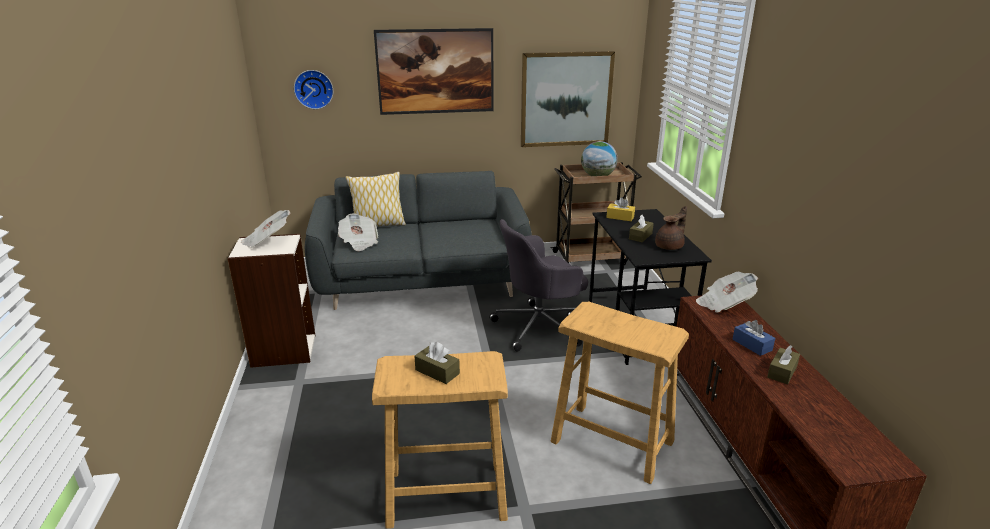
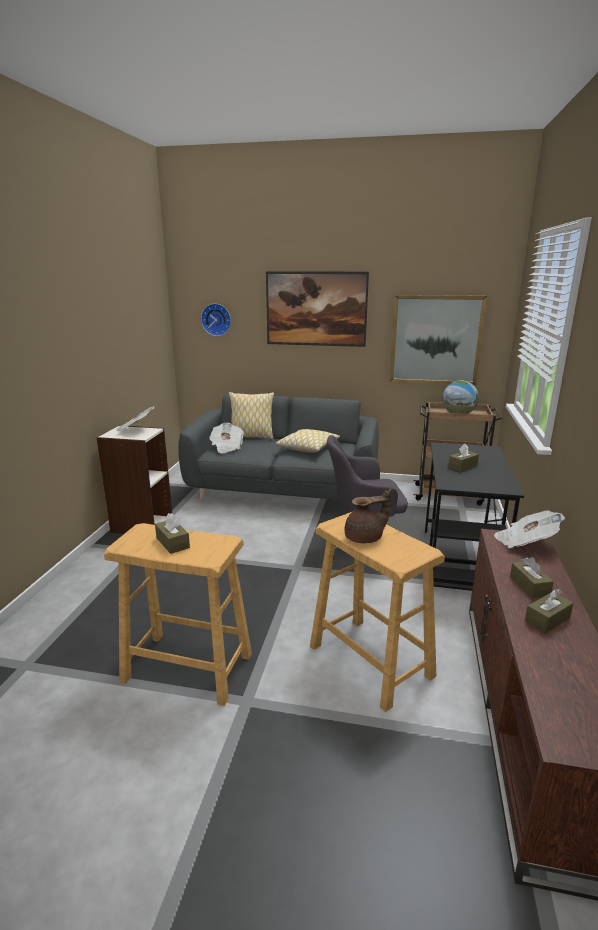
camera: 20 degrees right, 5 degrees down
(450, 230) = (307, 447): none -> pillow
(620, 217) = (455, 449): yellow tissue box -> none
(670, 246) = (487, 478): brown teapot -> brown teapot (365, 538)
(752, 345) = (529, 586): blue tissue box -> brown tissue box

